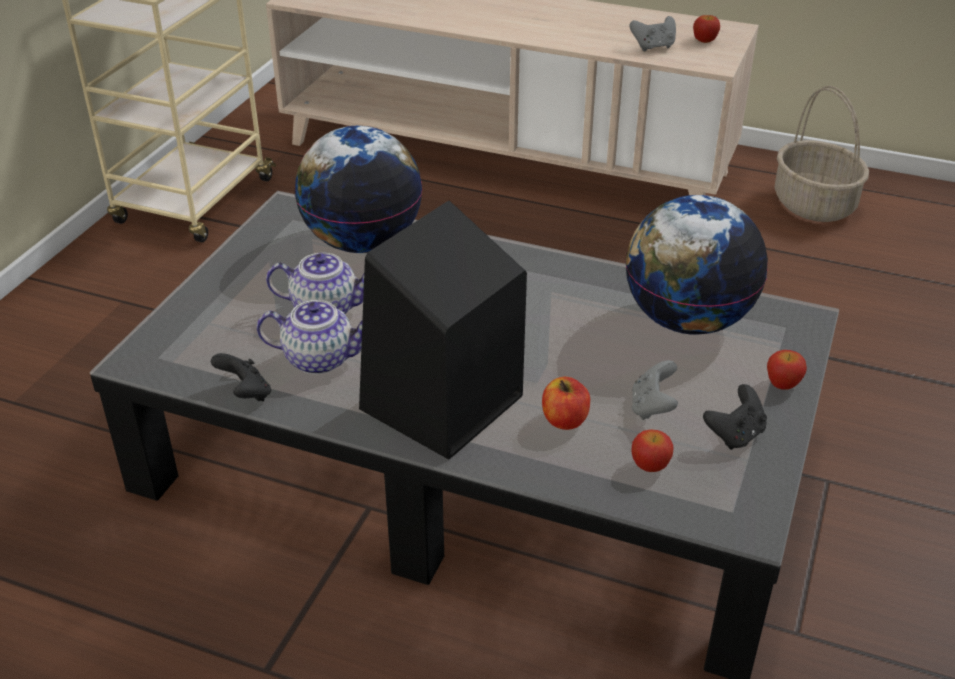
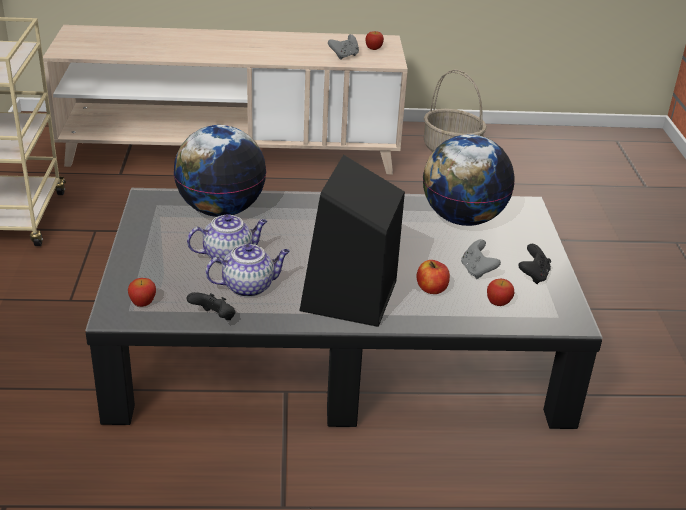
camera: 25 degrees left, 5 degrees down
(783, 383) = (540, 243): apple -> apple (143, 302)

